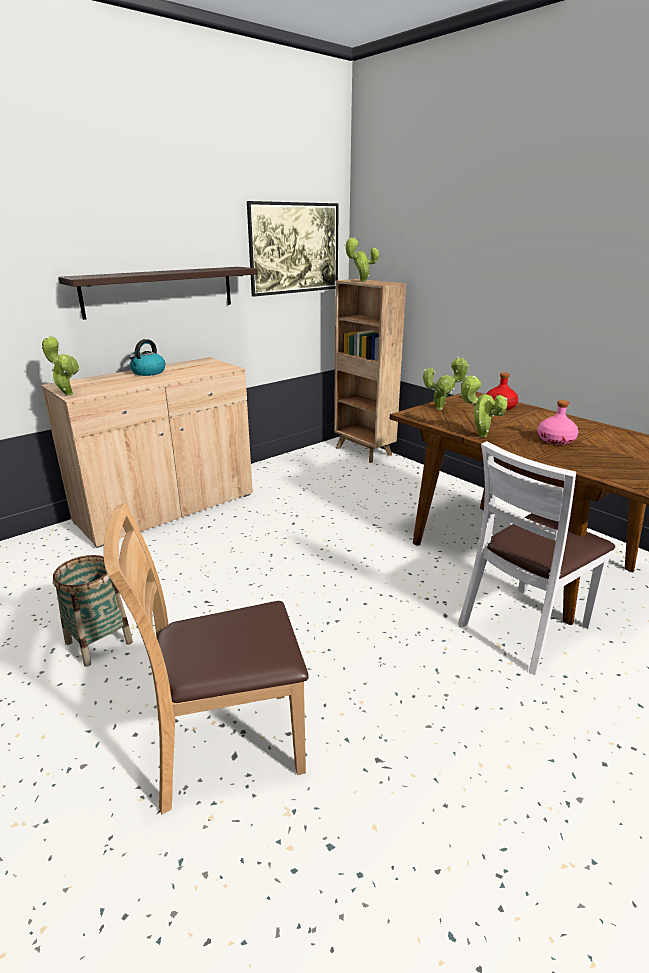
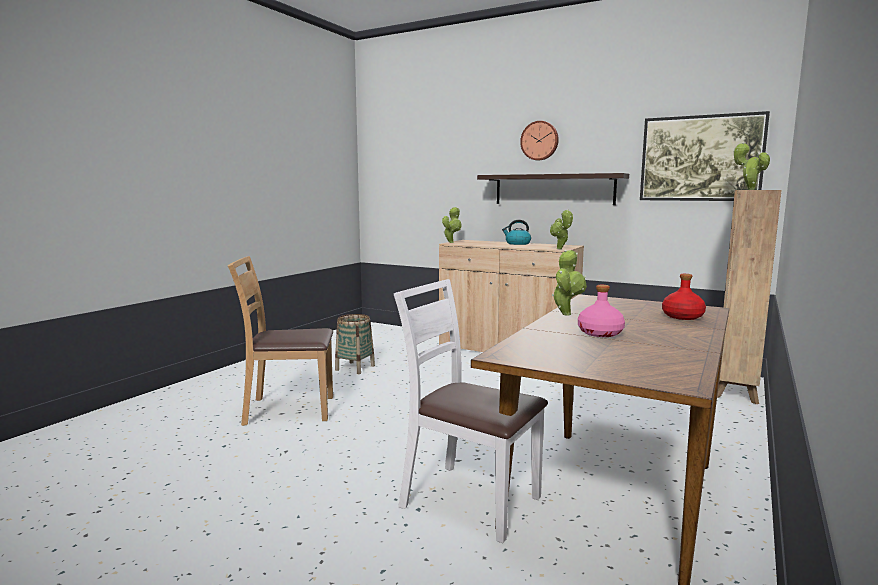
camera: 70 degrees right, 15 degrees down
(130, 222) = (540, 140): none -> wall clock
(225, 745) = (288, 410): brown chair -> brown chair turned 60 degrees counterclockwise
(442, 408) = (628, 303): potted plant -> potted plant (560, 249)

